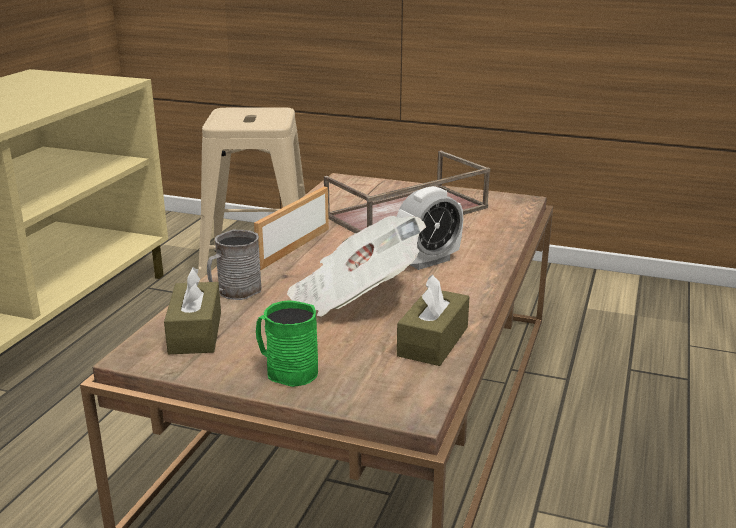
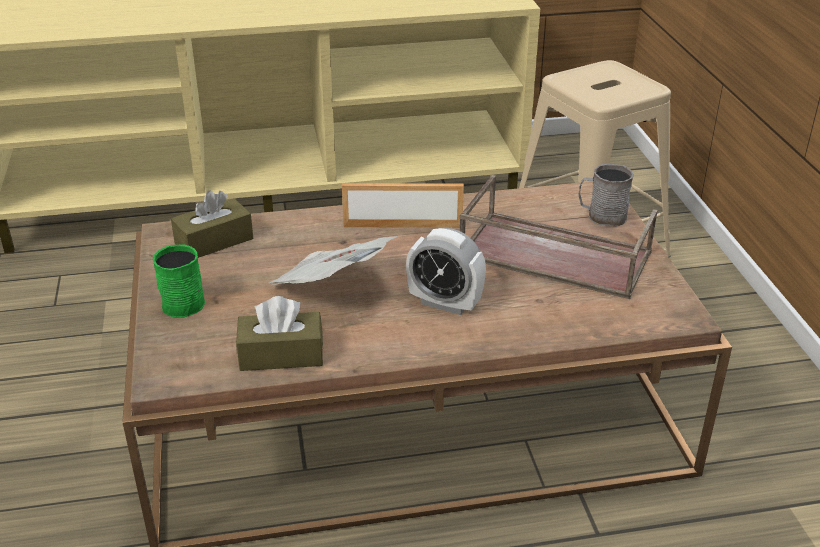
camera: 60 degrees right, 10 degrees up
(234, 292) = (292, 231): grey mug -> grey mug (601, 216)

